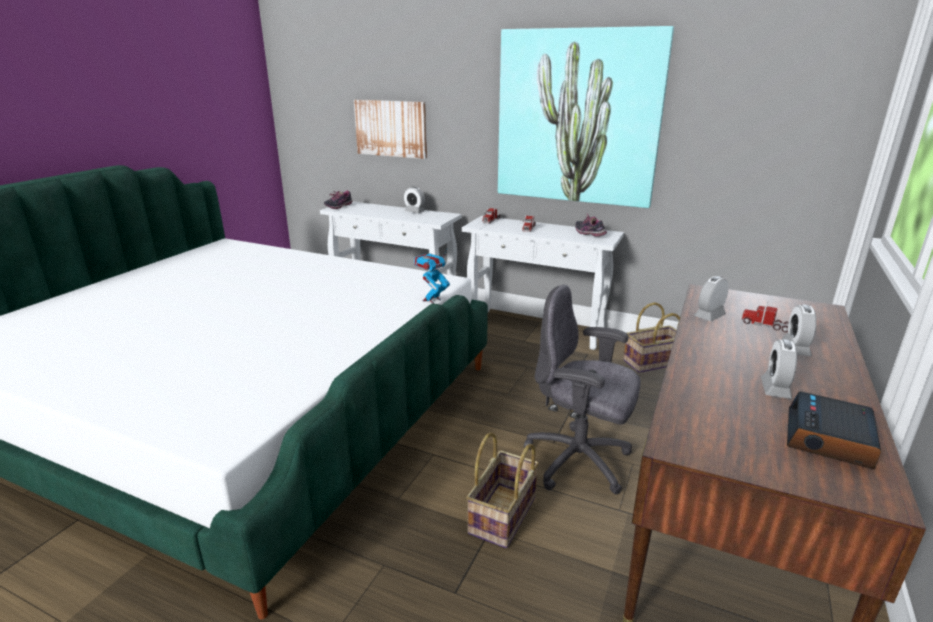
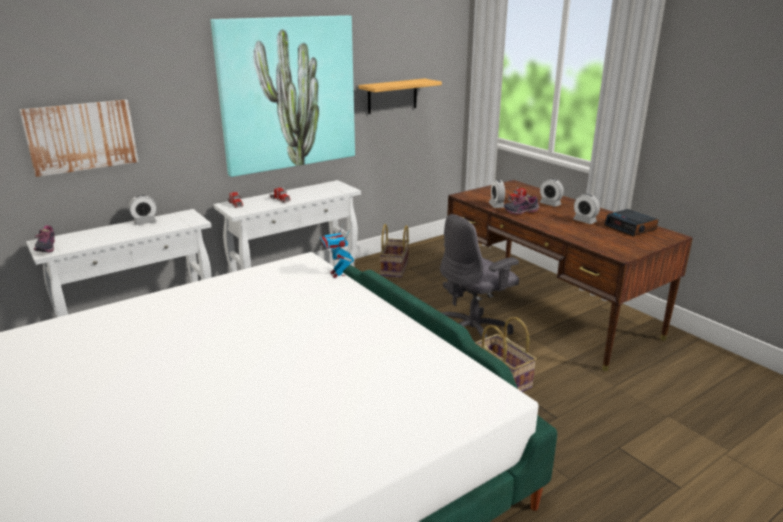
camera: 60 degrees left, 0 degrees up
(590, 234) = (326, 188): shoe -> shoe (520, 212)
(732, 142) = (392, 96): none -> shelf

